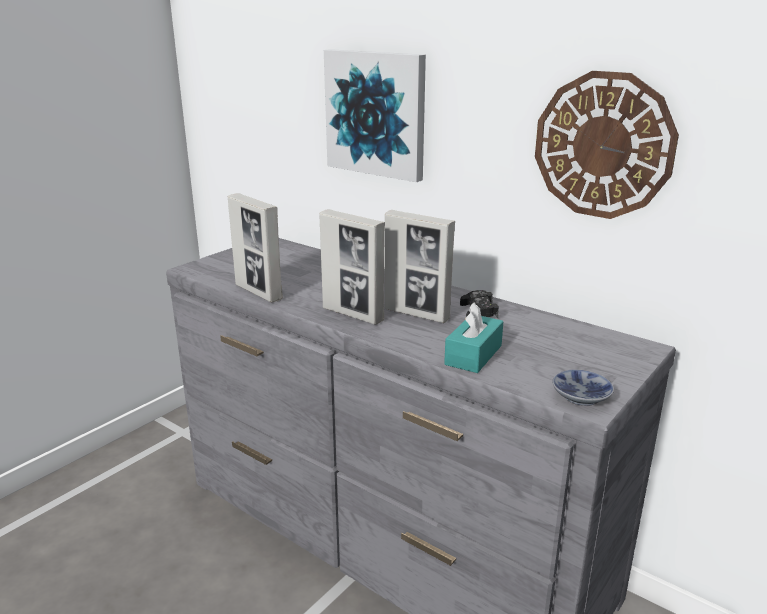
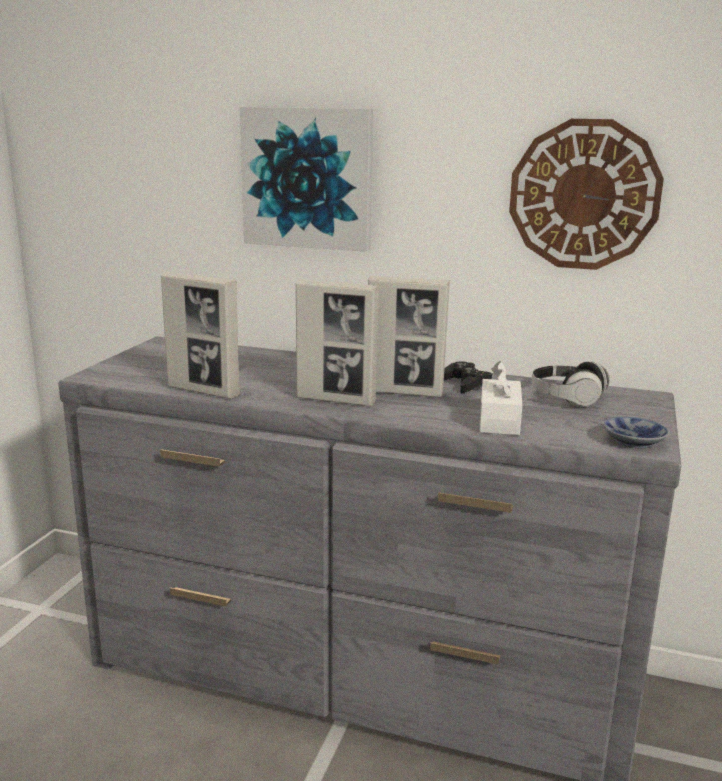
camera: 20 degrees left, 5 degrees down
(473, 355) = (499, 421): turquoise tissue box -> white tissue box
(559, 340) = (567, 399): none -> headphones

